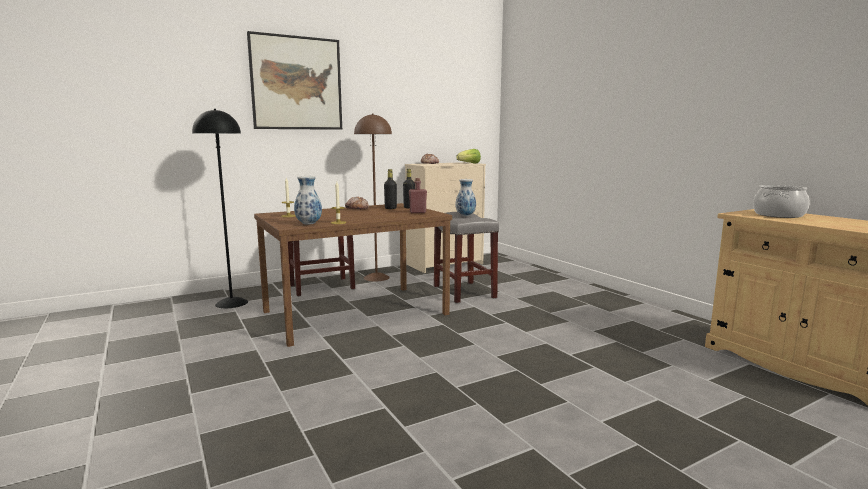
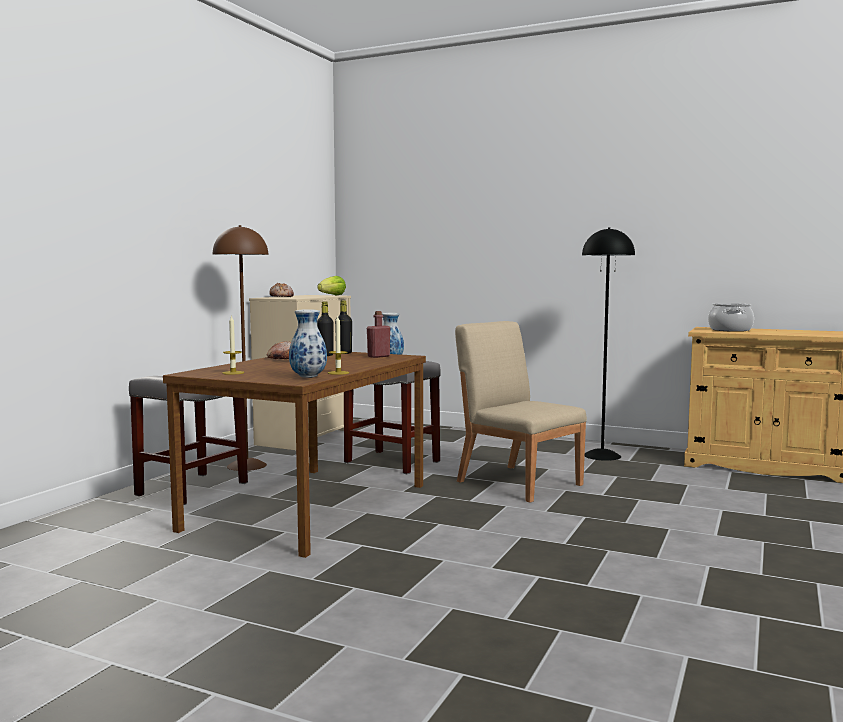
camera: 35 degrees left, 5 degrees down
(232, 303) = (92, 533): black floor lamp -> black floor lamp (602, 455)
(296, 83) = (126, 175): picture -> none
(521, 327) = (518, 482): none -> beige chair

